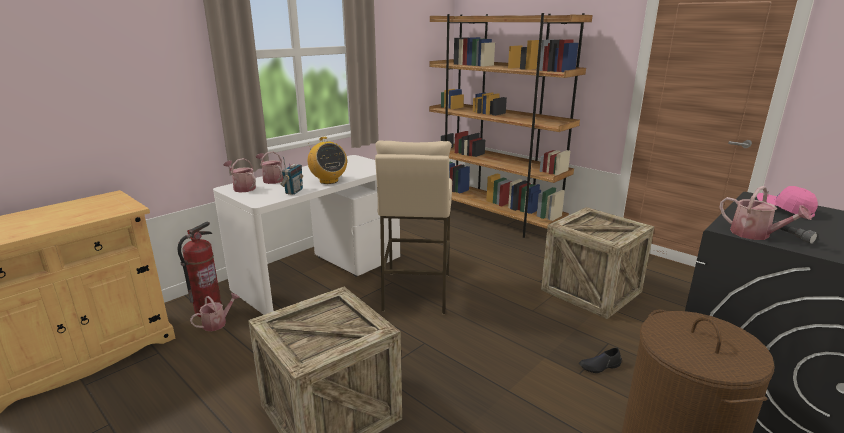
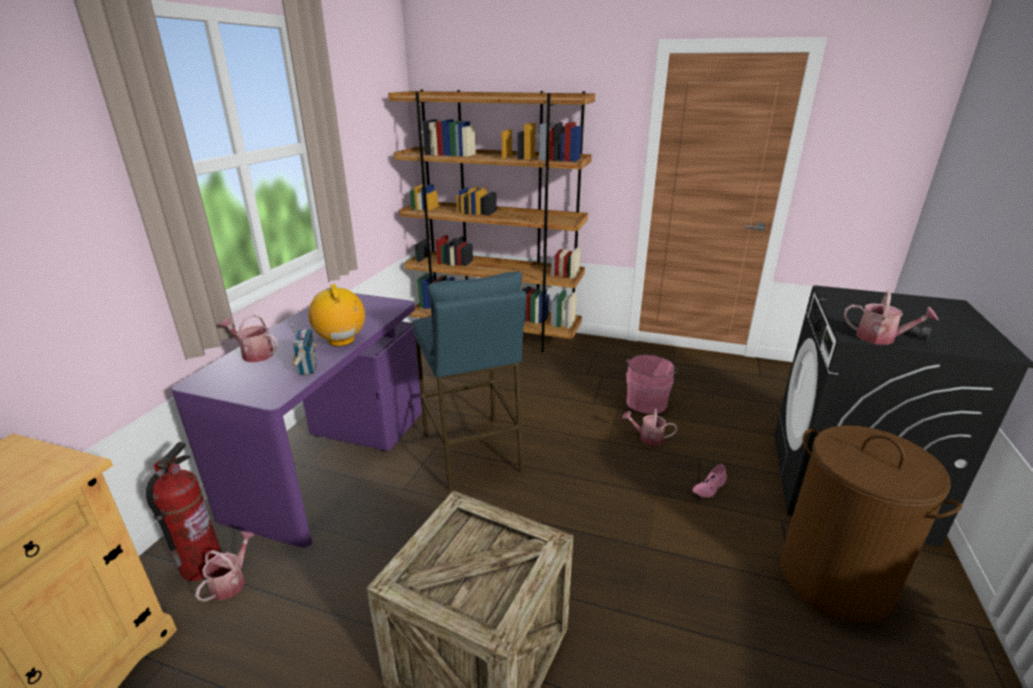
camera: 25 degrees left, 5 degrees up
(242, 188) = (221, 378): watering can -> watering can (647, 438)
(320, 273) = (334, 459): white desk -> purple desk
(328, 181) = (341, 341): radio -> radio turned 150 degrees counterclockwise
(415, 292) = (472, 453): beige stool -> blue stool
(591, 290) = (647, 401): crate -> pink bucket
(599, 366) = (709, 487): black shoe -> pink shoe
(784, 210) = (866, 302): pink cap -> none

